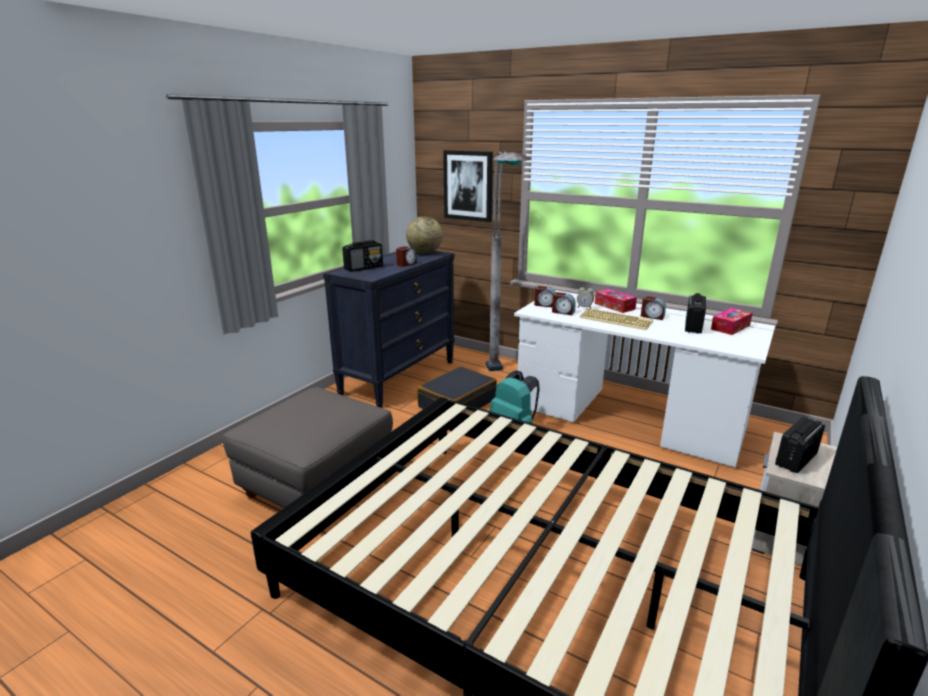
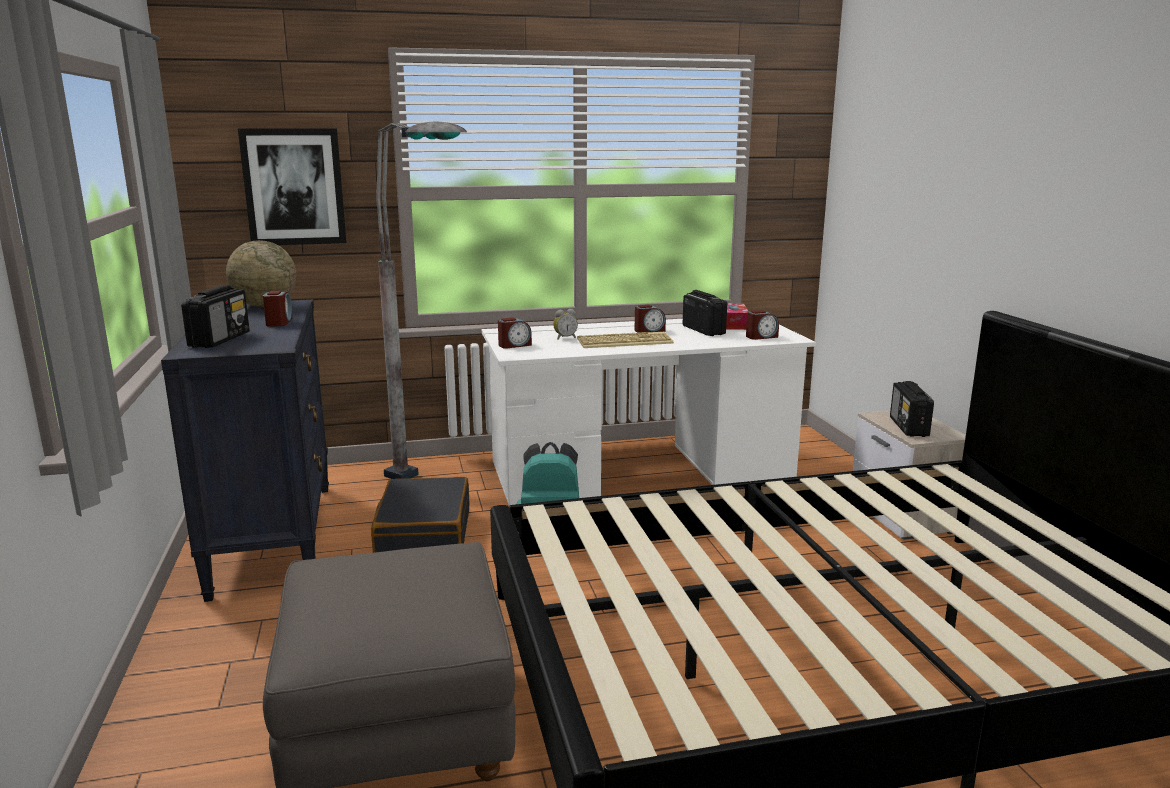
camera: 45 degrees left, 5 degrees down
(563, 312) = (553, 347): alarm clock -> alarm clock (761, 337)
(614, 306) = (591, 330): tissue box -> none

